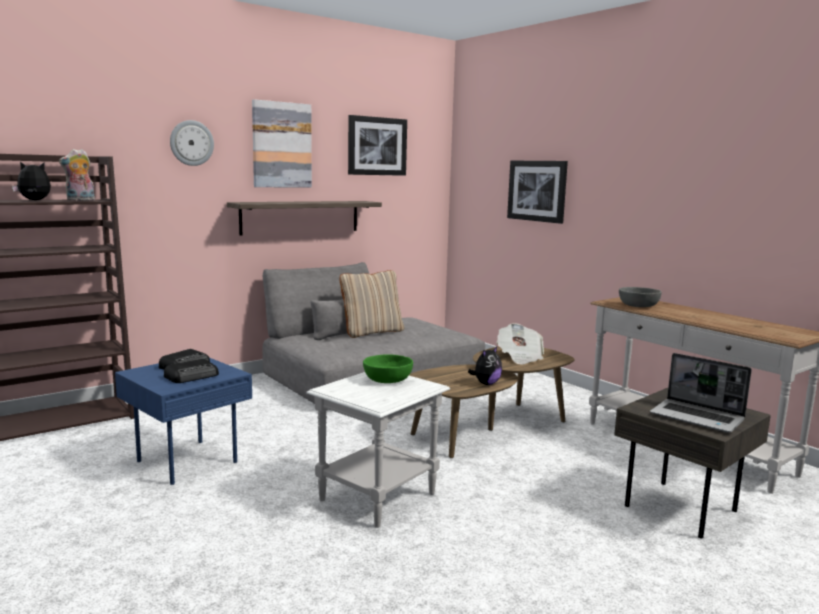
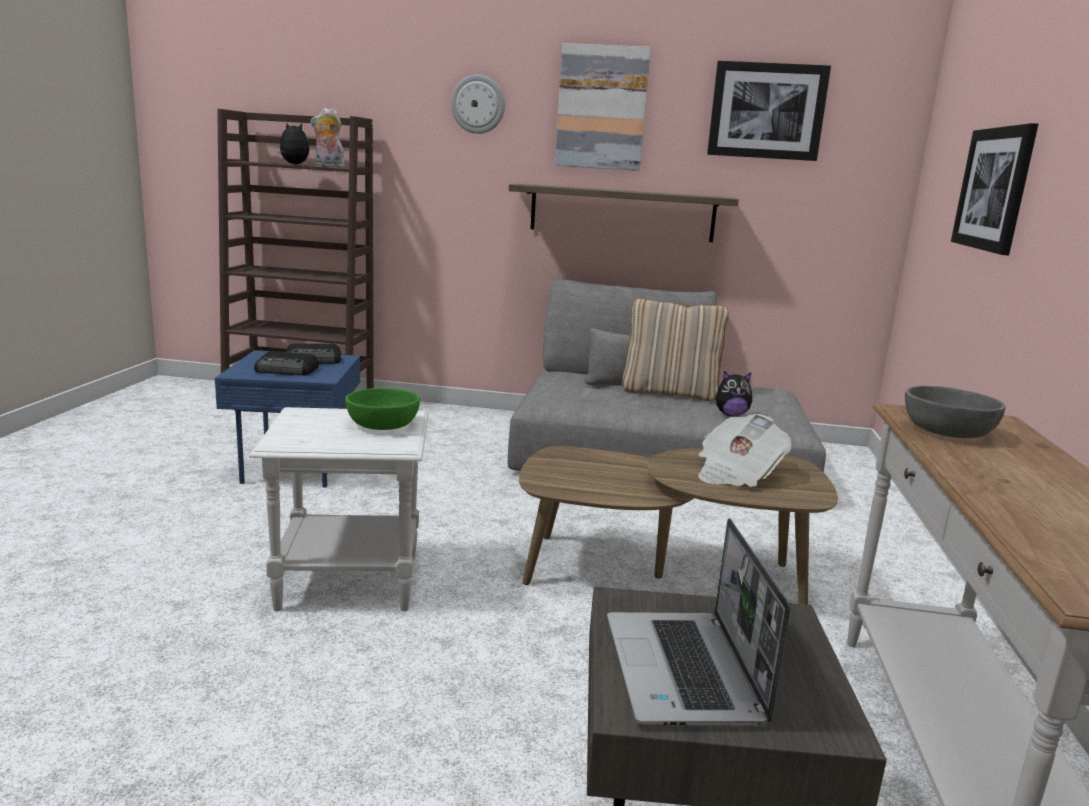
camera: 45 degrees right, 5 degrees up
(486, 383) = (611, 491): plush toy -> plush toy (731, 415)

